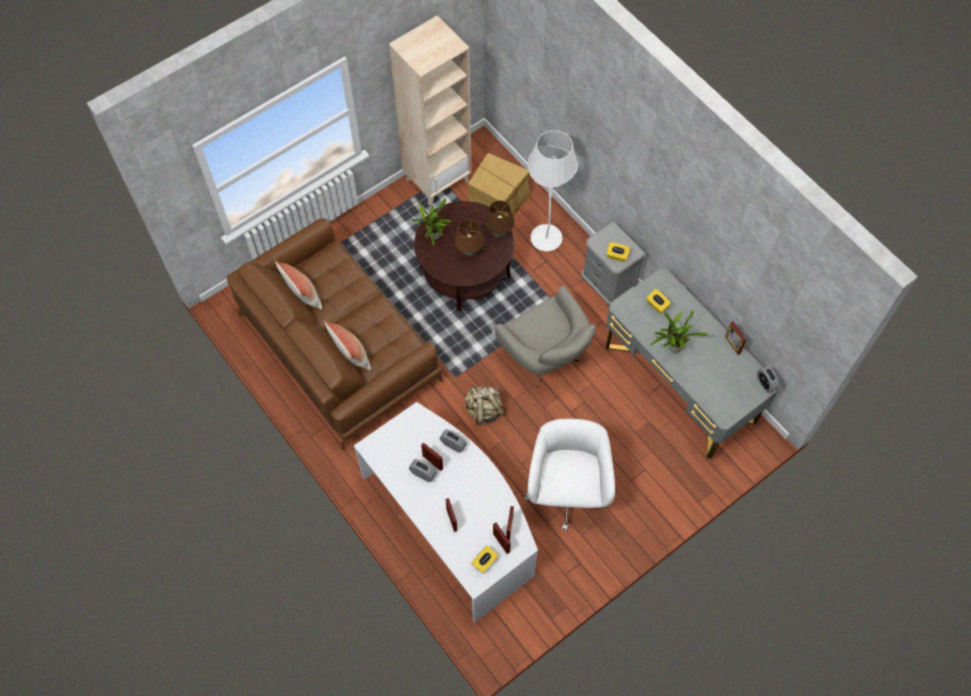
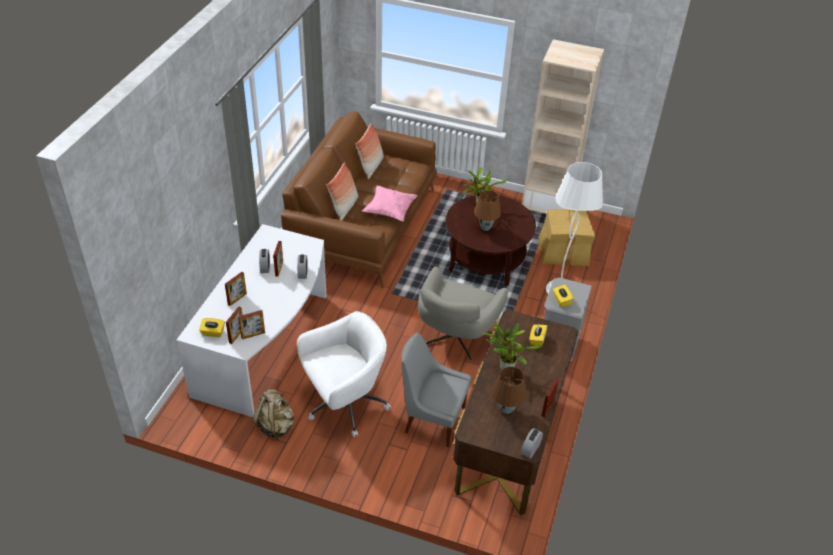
camera: 55 degrees right, 20 degrees down
(384, 317) = (389, 211): none -> pink pillow
(484, 410) = (377, 322): beige backpack -> beige backpack (276, 426)
(499, 233) = (517, 236): brown table lamp -> brown table lamp (505, 409)
(625, 431) = (432, 419): none -> grey chair
(679, 384) = (510, 437): grey desk -> brown desk

